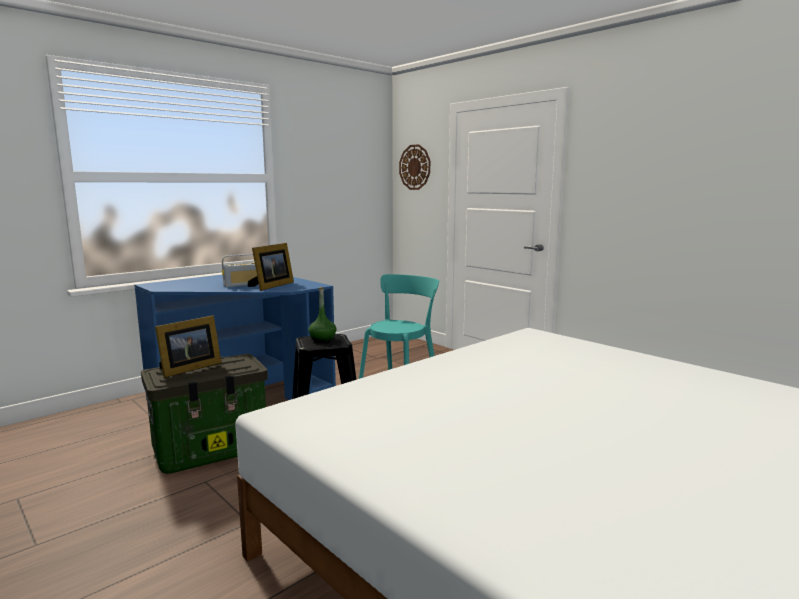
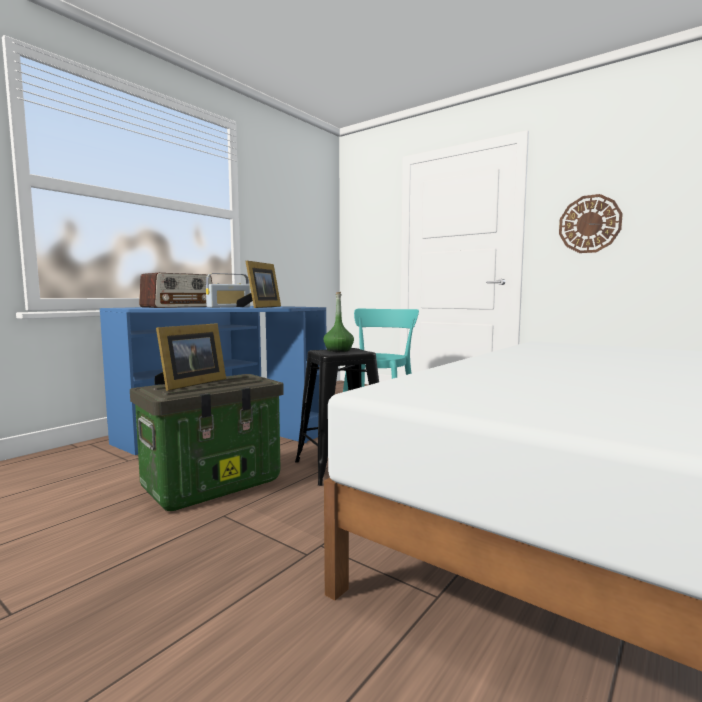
camera: 10 degrees left, 5 degrees down
(202, 282) = (178, 307): none -> radio
(415, 167) = (364, 219): wall clock -> wall clock (589, 224)

